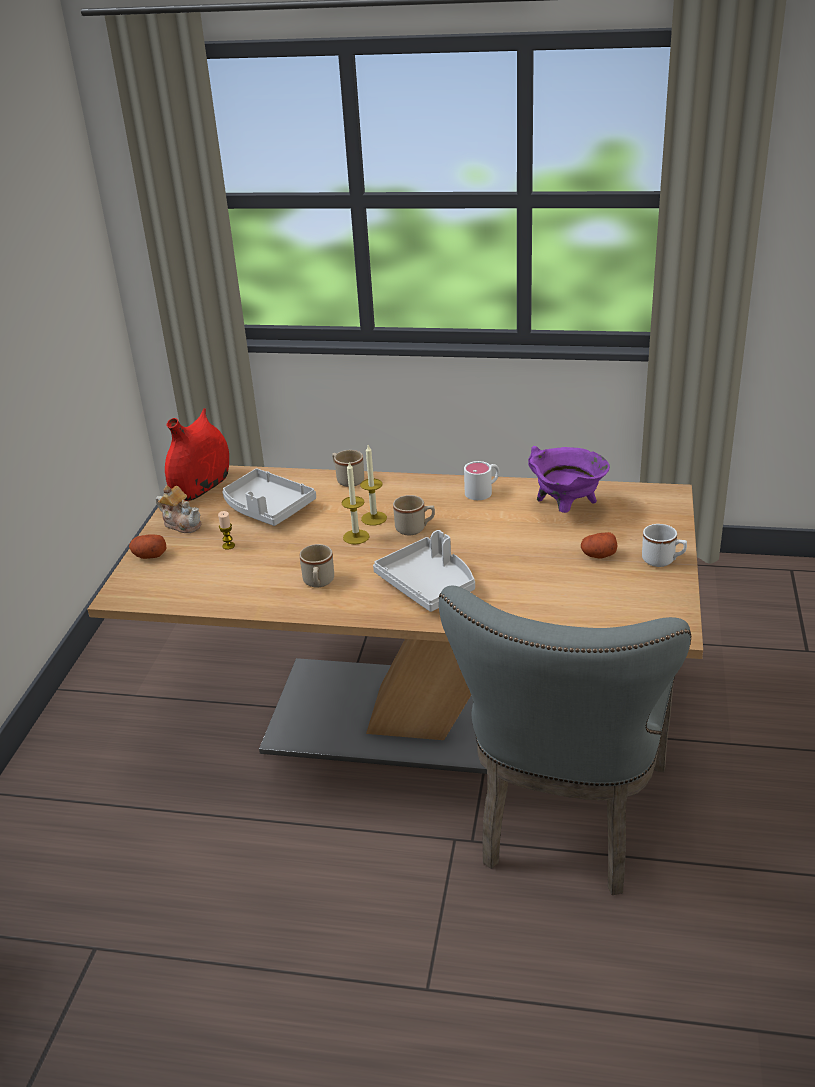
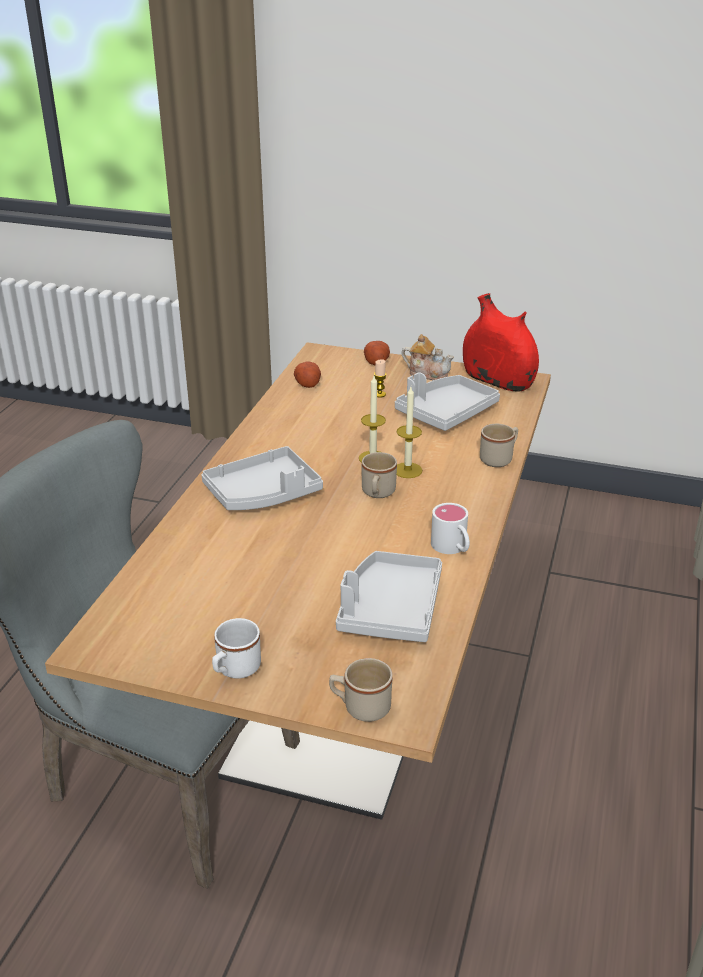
camera: 95 degrees right, 0 degrees up
(182, 524) = (427, 373): teapot -> teapot turned 105 degrees counterclockwise
(318, 583) = (296, 436): beige mug -> beige mug (360, 707)
(566, 509) = (390, 609): purple cooking pot -> grey tray
(598, 555) = (270, 617): potato -> potato (307, 383)

